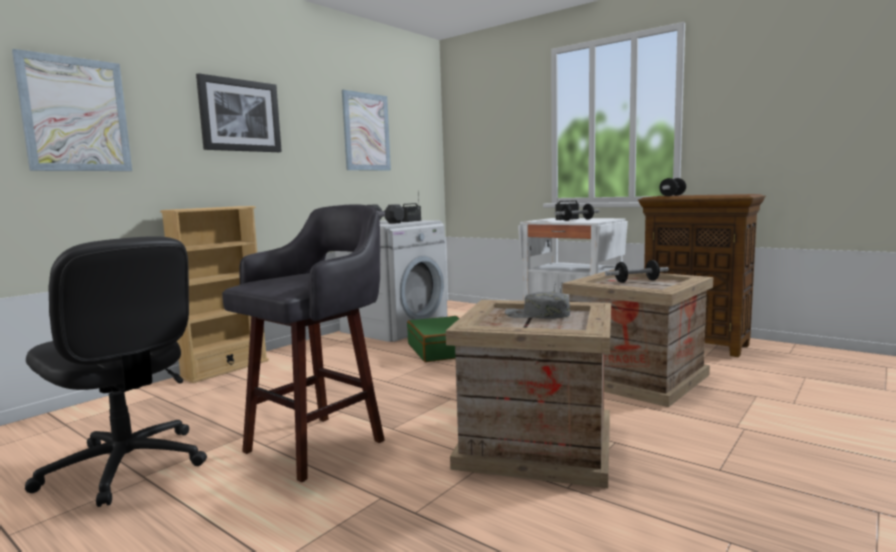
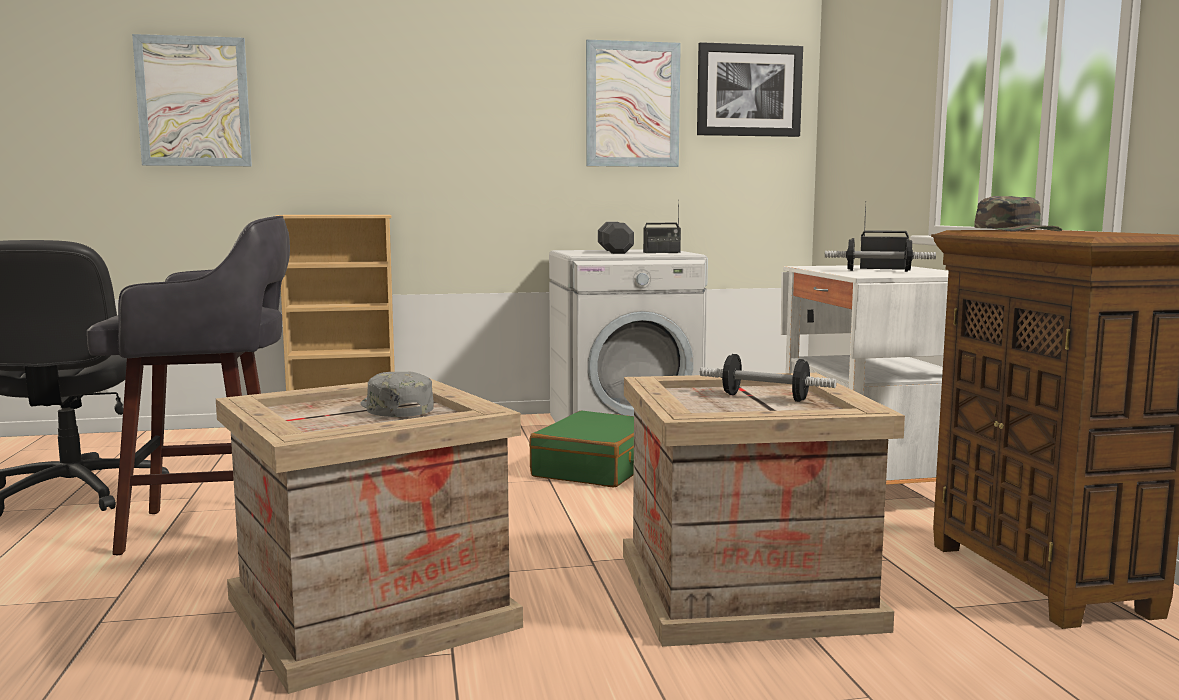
camera: 40 degrees right, 0 degrees up
(240, 115) = (404, 91): picture -> picture (749, 90)
(672, 195) = (1016, 230): dumbbell -> green cap

